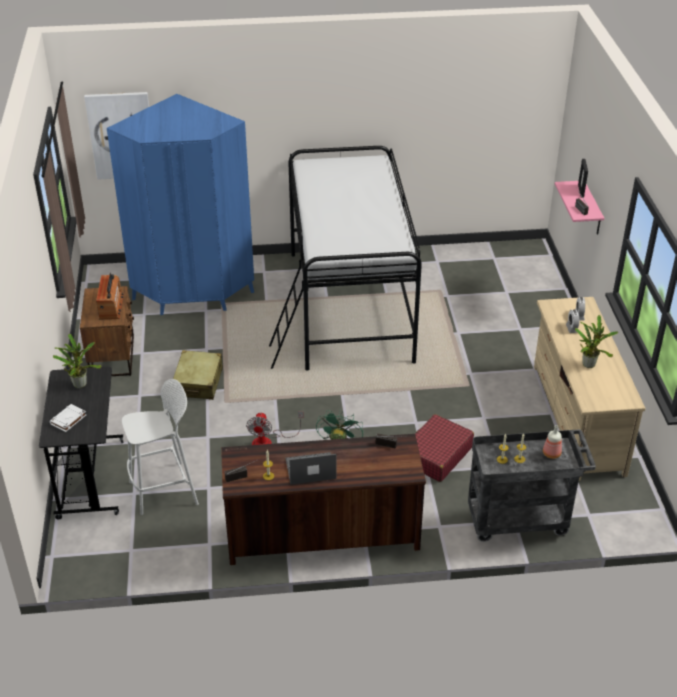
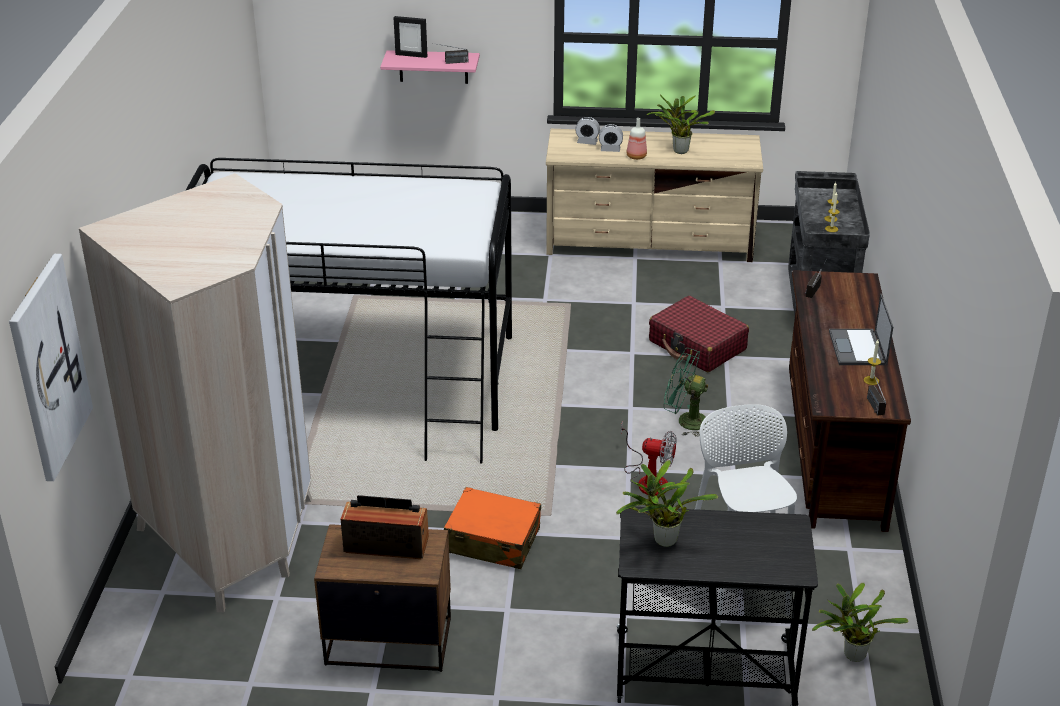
camera: 80 degrees left, 5 degrees down
(68, 420) = (754, 553): white book -> none
(106, 545) = (851, 655): none -> potted plant
(193, 291) = (236, 533): blue wardrobe -> beige wardrobe
(198, 382) = (492, 540): beige suitcase -> orange suitcase
(551, 453) = (822, 200): bottle -> bottle (635, 157)

